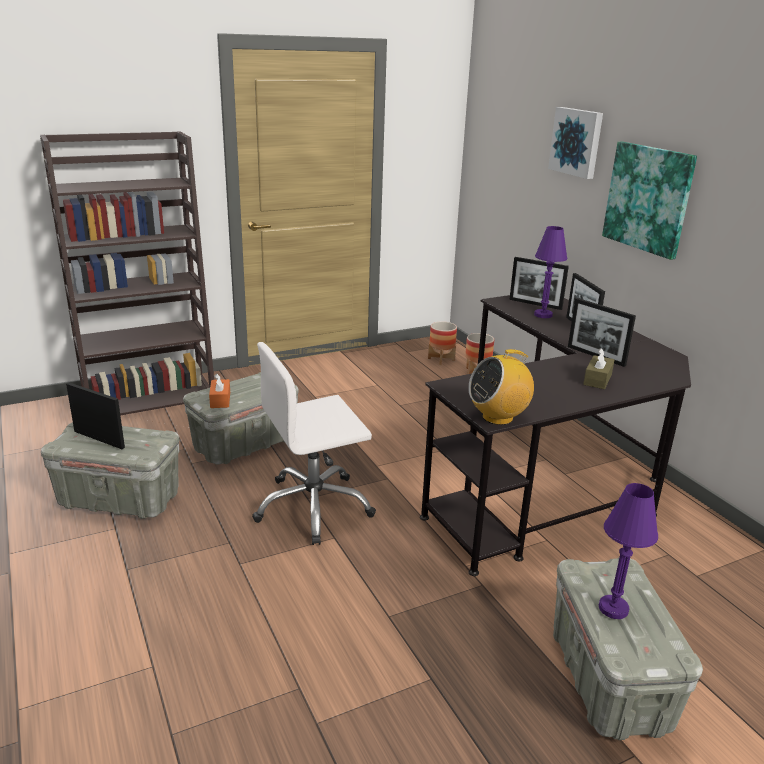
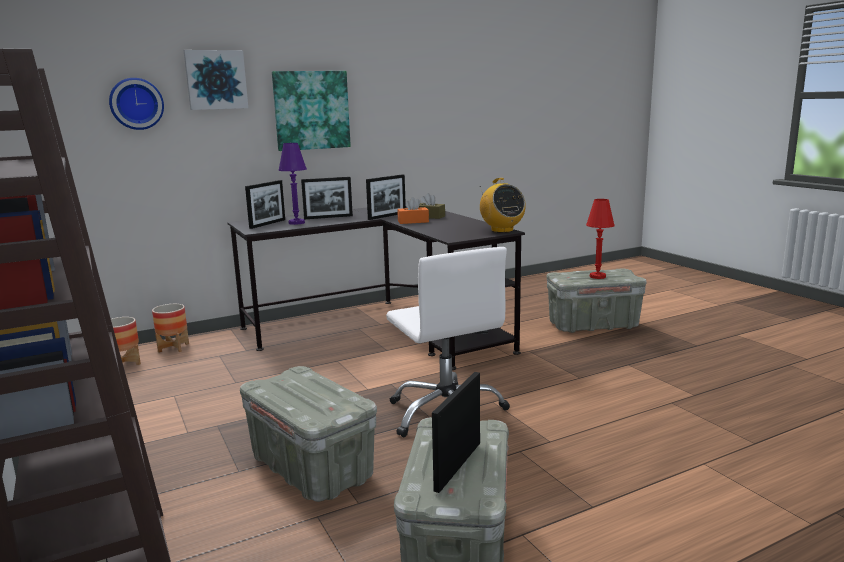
camera: 90 degrees left, 10 degrees down
(220, 400) = (334, 401): orange tissue box -> orange tissue box (413, 221)
(524, 153) = (136, 104): none -> wall clock
(613, 608) = (597, 276): purple table lamp -> red table lamp

